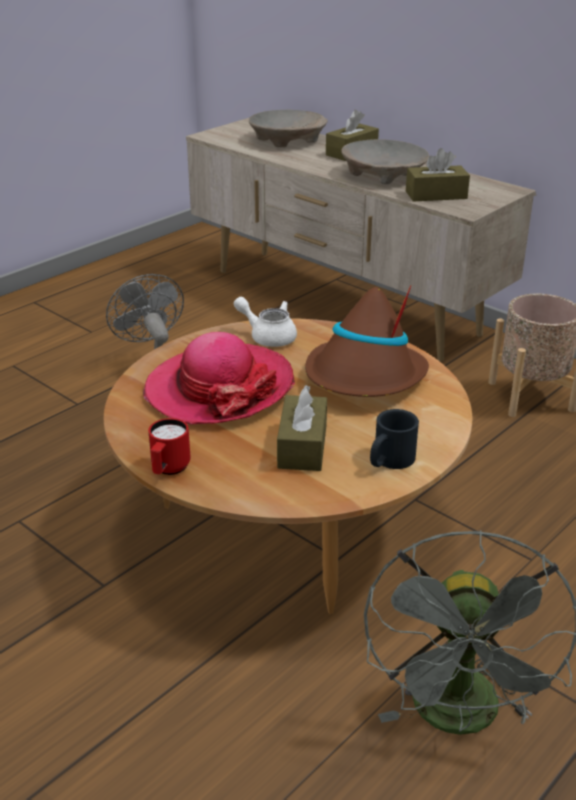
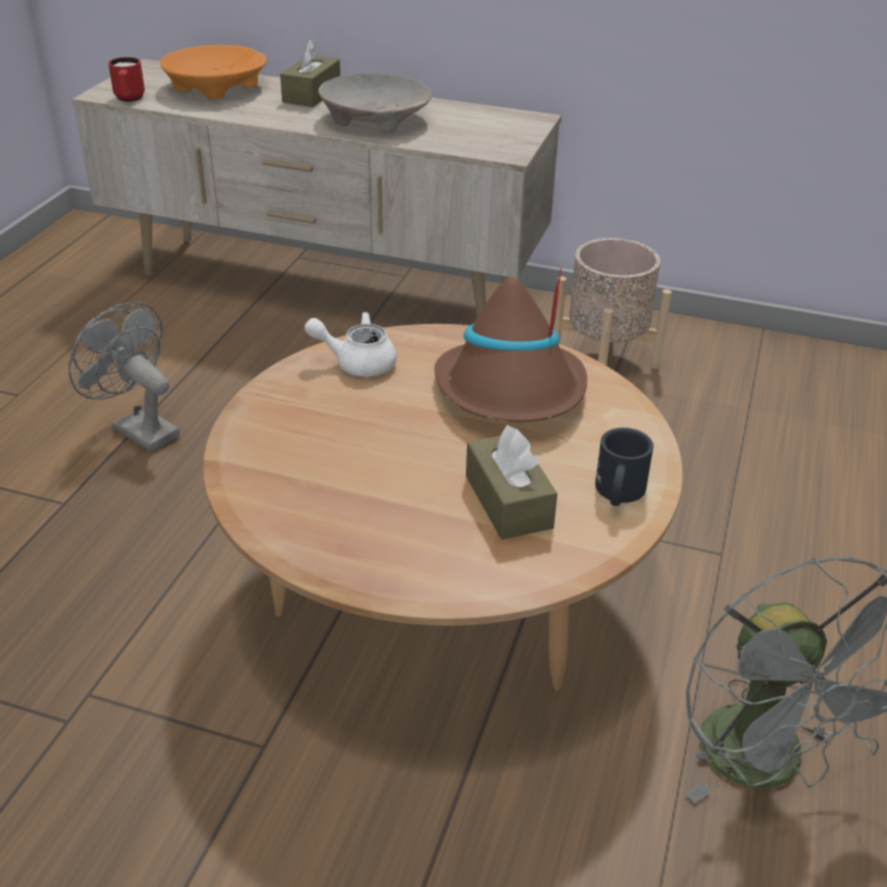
camera: 25 degrees left, 5 degrees up
(168, 470) = (371, 581): red mug -> red mug (129, 99)
(219, 388) = (349, 449): hat -> none
(287, 139) = (215, 87): beige bowl -> orange bowl
(436, 195) = (458, 138): brown tissue box -> none

